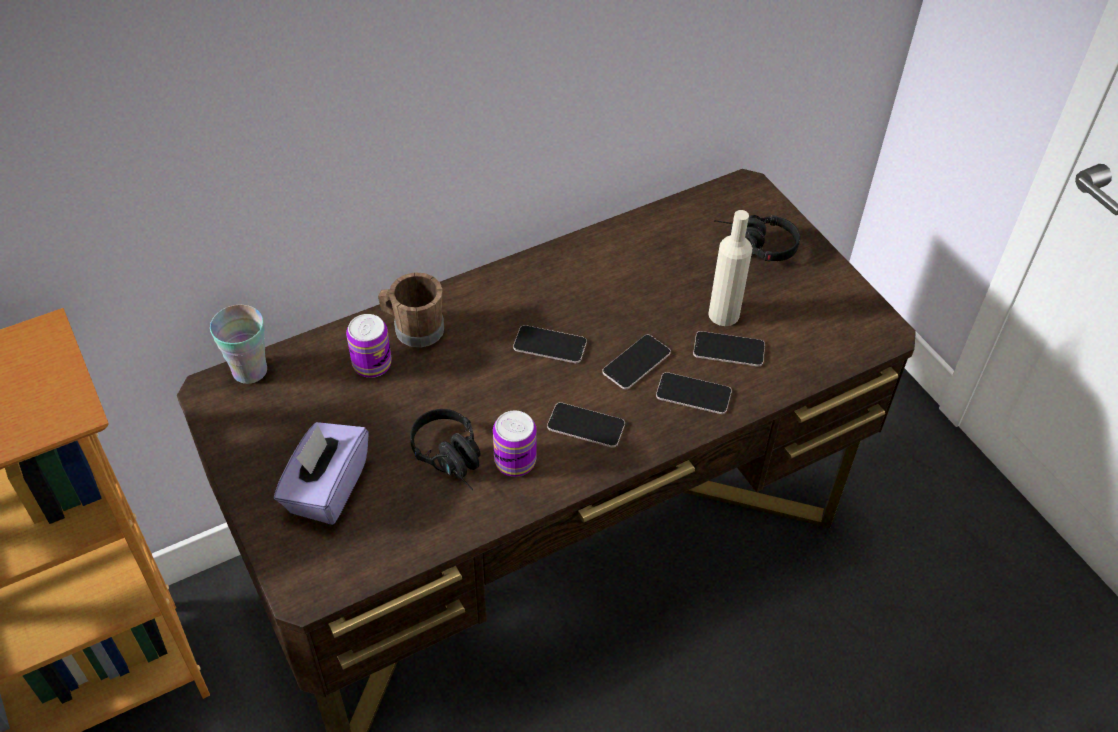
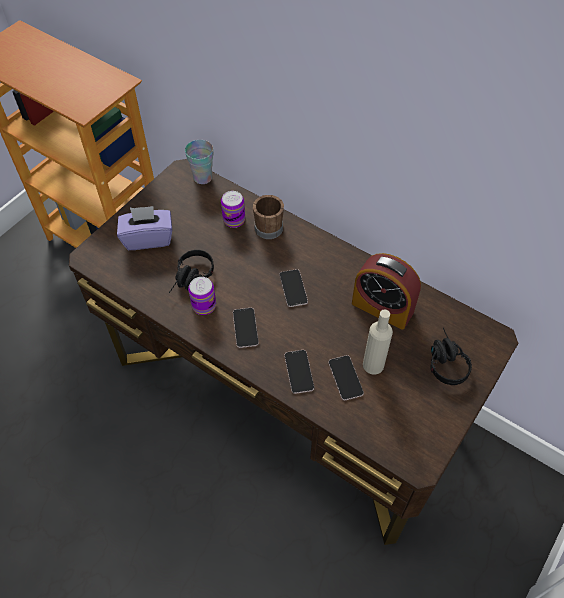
camera: 65 degrees right, 5 degrees up
(636, 362) = (305, 334): phone -> none
(640, 267) = (382, 308): none -> alarm clock

